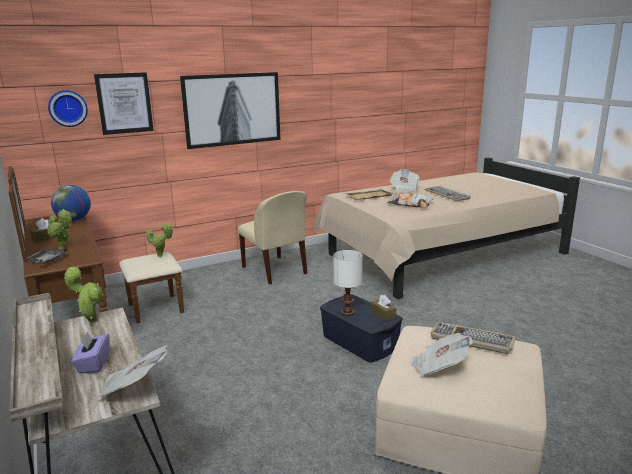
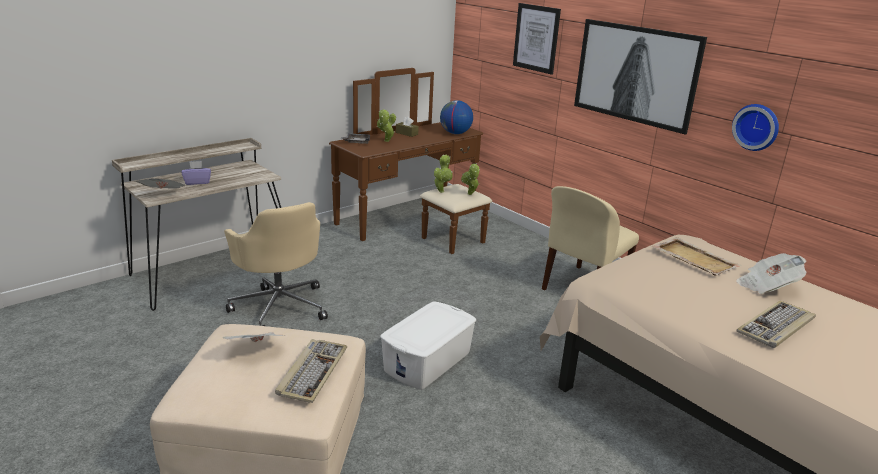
camera: 75 degrees right, 5 degrees up
(67, 108) = (496, 32): wall clock -> wall clock (756, 127)
(91, 320) = (259, 172): potted plant -> potted plant (441, 191)
(237, 420) = (280, 306): none -> beige office chair
(347, 313) = (424, 318): white table lamp -> none
(360, 341) = (428, 361): blue storage box -> white storage box
(383, 314) = (427, 342): brown tissue box -> none
(410, 204) = (679, 291): pillow -> none

